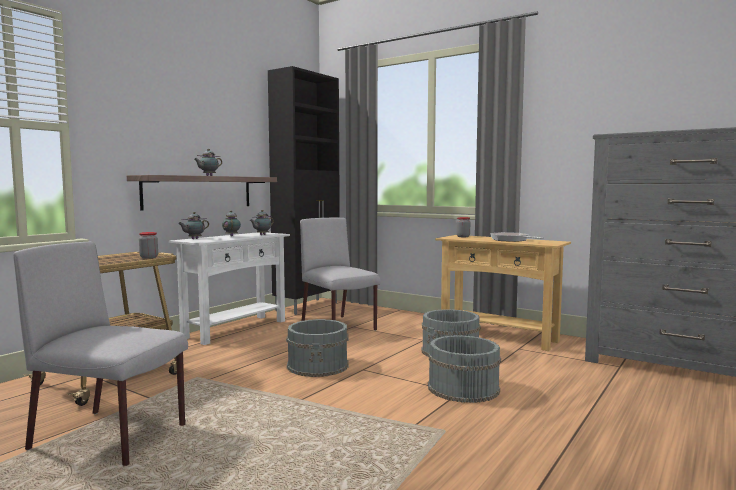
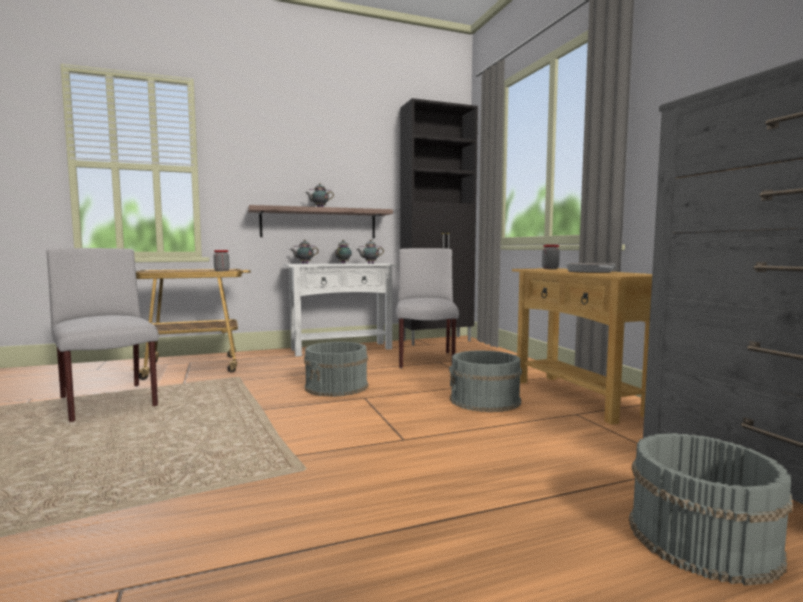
camera: 35 degrees right, 0 degrees up
(462, 388) = (415, 437): grey bucket -> grey bucket (700, 538)

